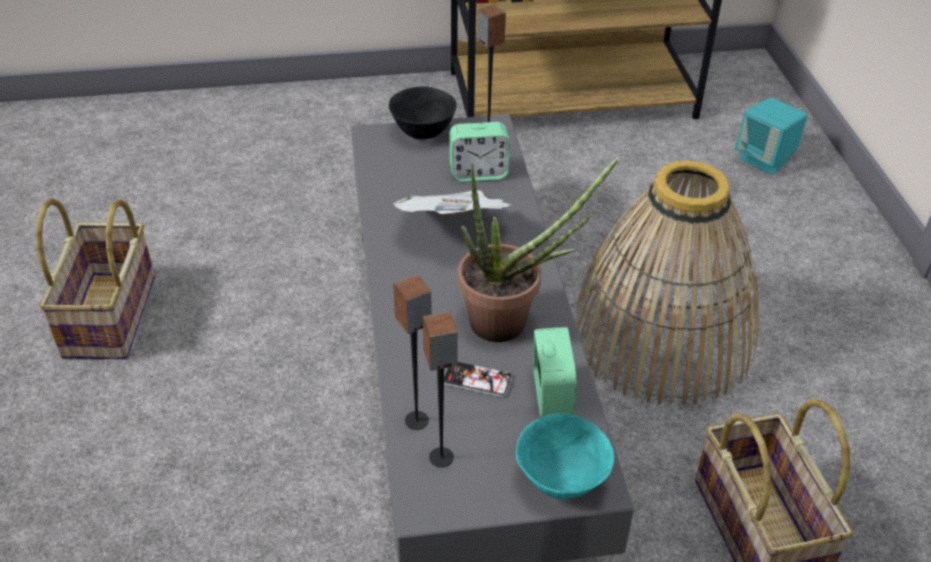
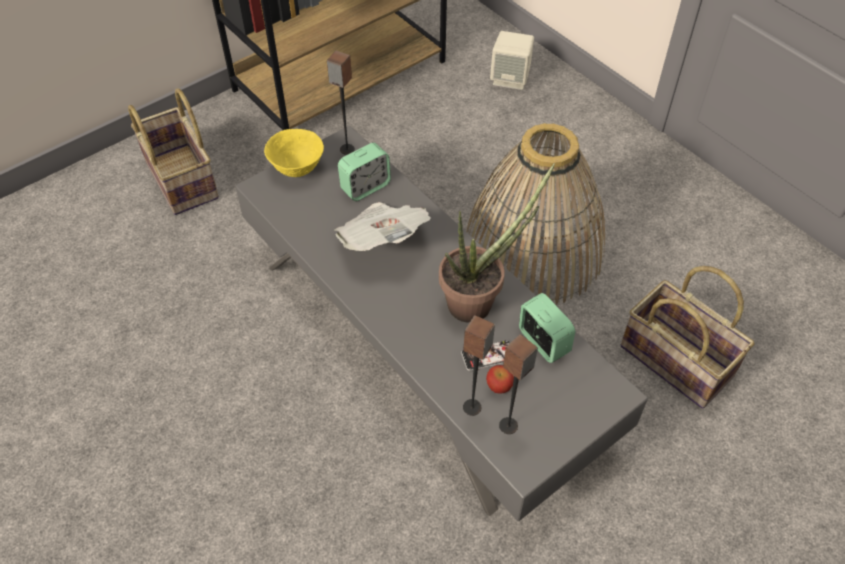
camera: 30 degrees left, 10 degrees up
(112, 317) = (117, 429): basket -> basket (183, 179)
(423, 132) = (297, 168): black bowl -> yellow bowl
(463, 414) = (498, 386): none -> apple
(561, 482) = (594, 402): turquoise bowl -> none
(765, 159) = (510, 78): turquoise speaker -> beige speaker

